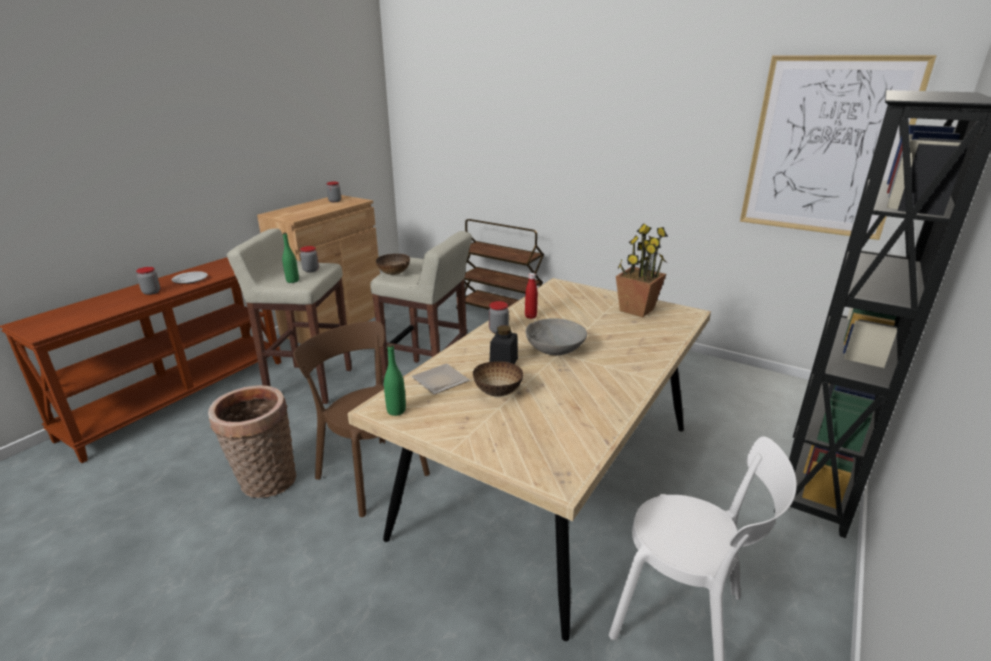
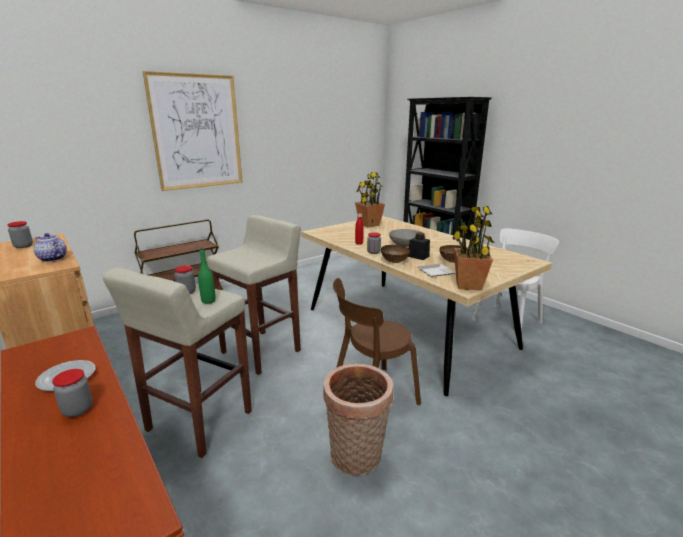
camera: 70 degrees left, 5 degrees down
(307, 213) = (52, 258): none -> teapot
(393, 274) = (247, 262): bowl -> bowl (394, 262)
(396, 411) = (468, 285): green bottle -> potted plant
(826, 147) = (347, 131): picture -> picture (197, 132)

